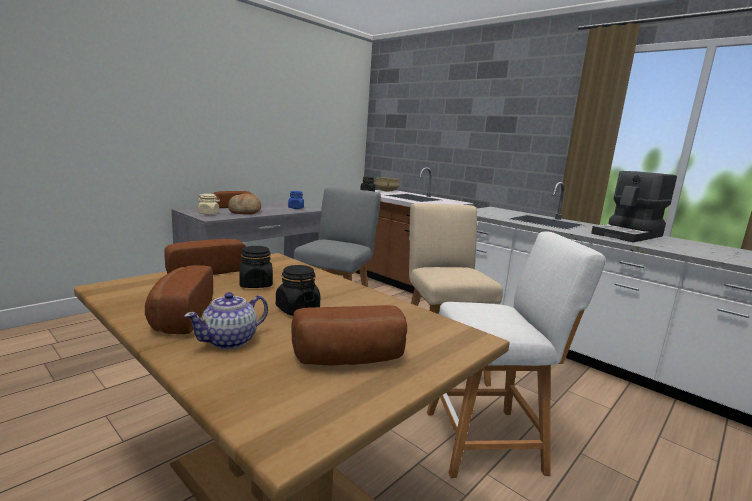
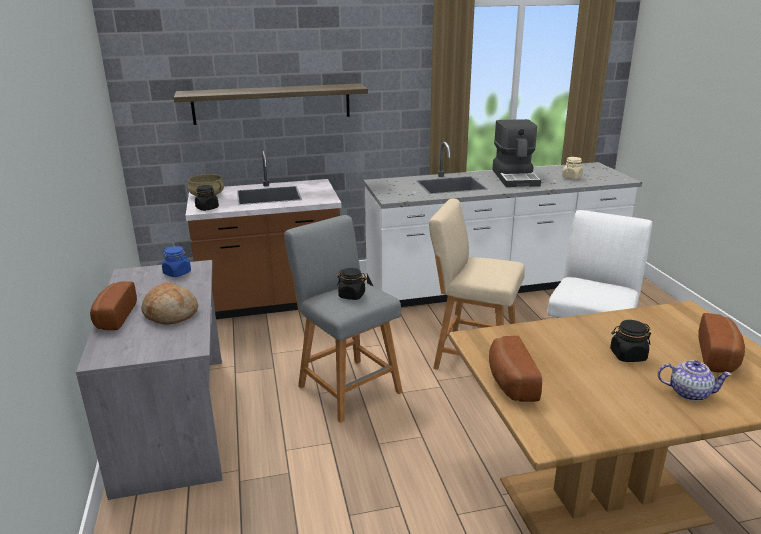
camera: 55 degrees left, 10 degrees up
(178, 316) = (636, 408): bread -> none
(209, 214) = (156, 344): beige jar -> beige jar (572, 177)
(230, 341) = (689, 393): teapot -> teapot turned 60 degrees counterclockwise
(256, 284) = (560, 362): black jar -> black jar (352, 295)
(447, 136) = (272, 104): none -> shelf

